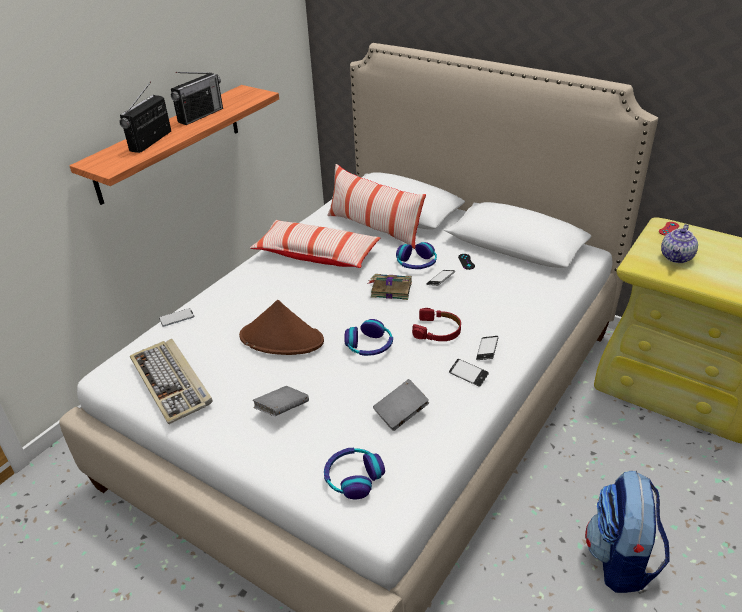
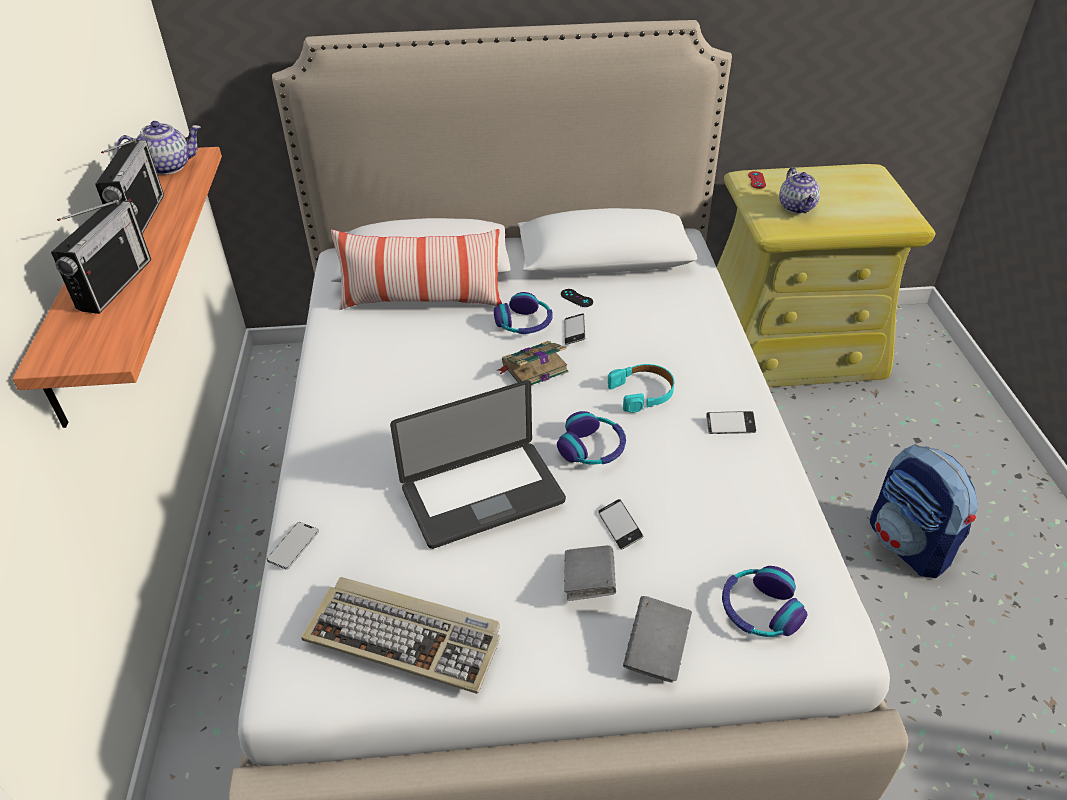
camera: 40 degrees left, 5 degrees up
(151, 141) = (115, 284): radio -> radio turned 150 degrees counterclockwise
(243, 96) = (168, 166): none -> teapot
(282, 339) = (483, 495): brown hat -> laptop
(316, 254) = (388, 366): pillow -> none
(401, 414) = (718, 507): grey book -> grey book (656, 650)
(437, 331) = (642, 392): red headphones -> turquoise headphones
(487, 350) = (715, 389): phone -> phone (620, 527)

